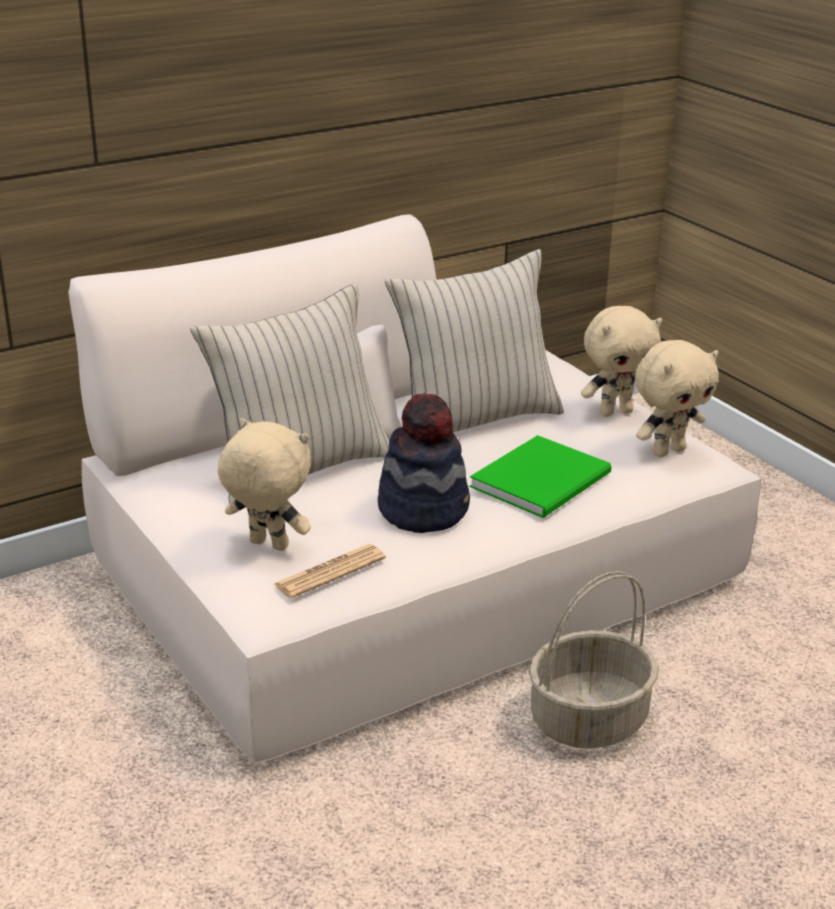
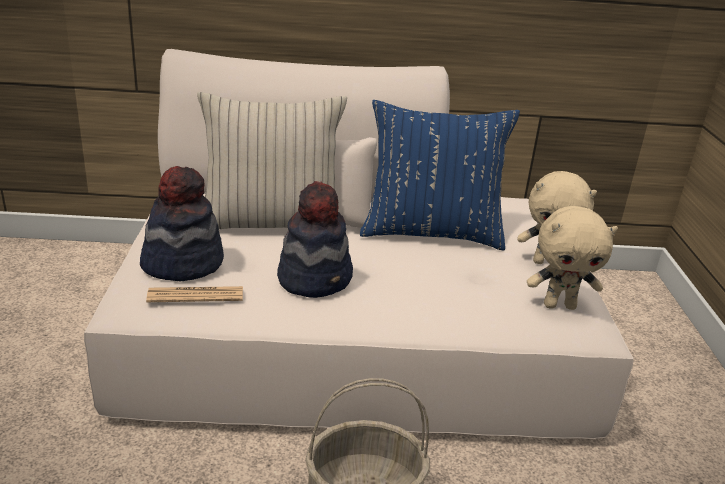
camera: 30 degrees right, 0 degrees up
(267, 545) = (183, 263): beige plush toy -> hat
(474, 419) = (431, 233): beige pillow -> blue pillow
(545, 480) = (431, 291): green book -> none

